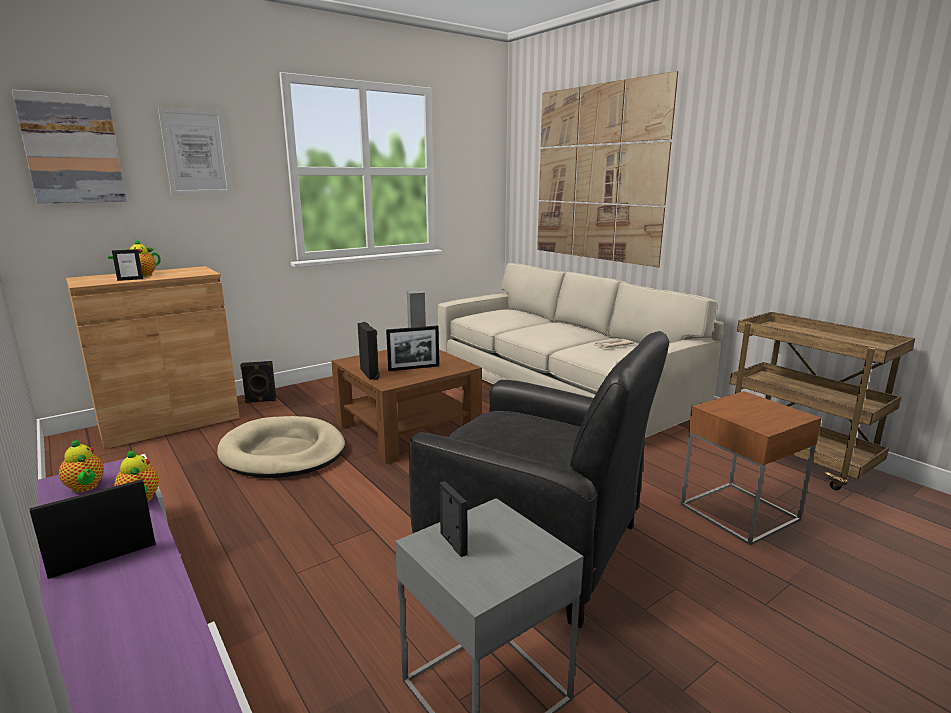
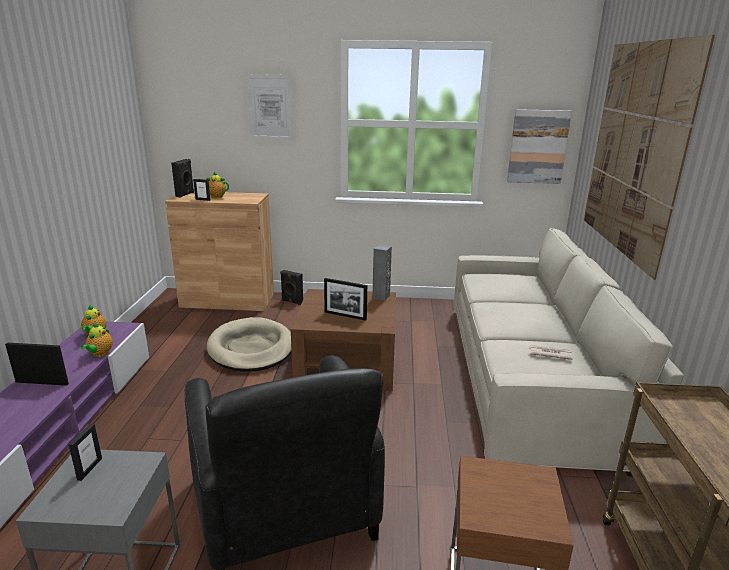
camera: 40 degrees right, 5 degrees up
(72, 149) = (193, 105): picture -> picture (537, 147)
(370, 374) = (309, 310): black speaker -> black speaker (185, 194)

